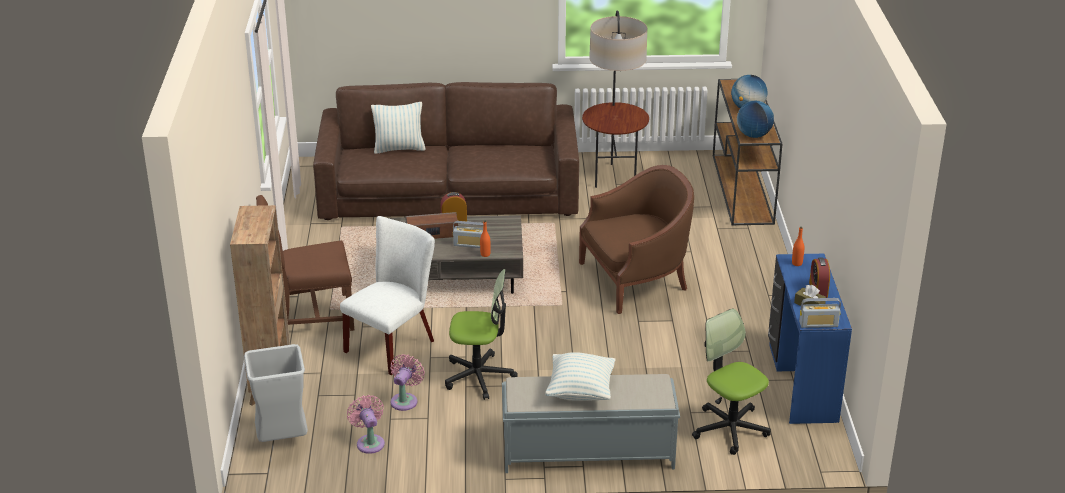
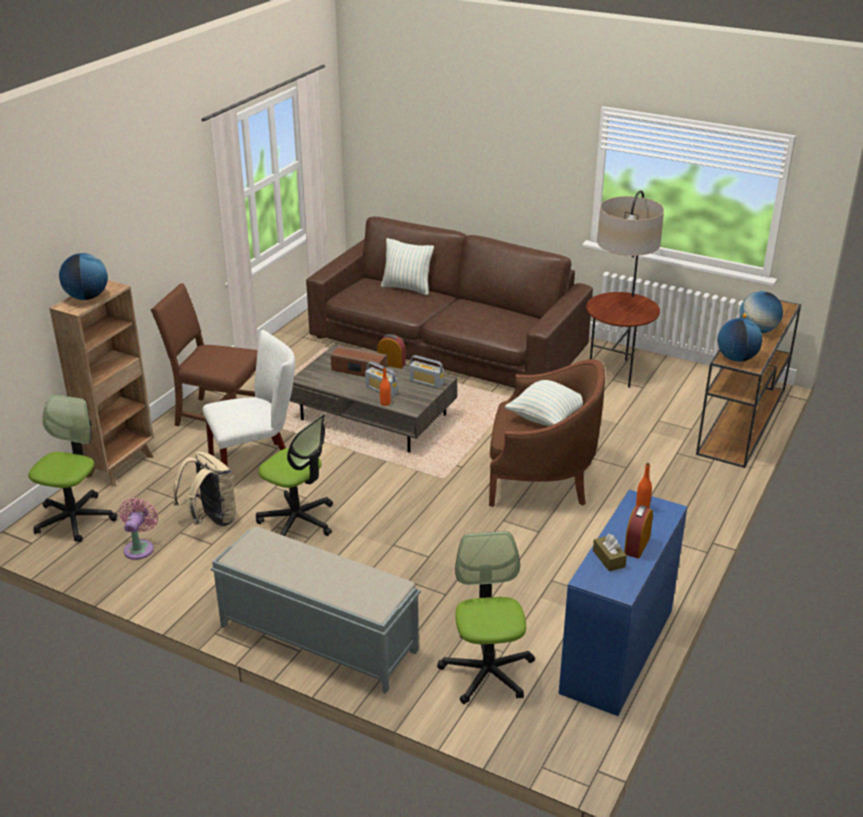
camera: 30 degrees right, 0 degrees up
(251, 225) = (87, 297): none -> globe
(283, 441) = (75, 519): grey trash can -> office chair
(405, 400) = (211, 519): pink fan -> beige backpack
(580, 391) = (306, 567): pillow -> pillow (546, 418)
(818, 324) = (596, 585): radio -> radio (426, 382)

